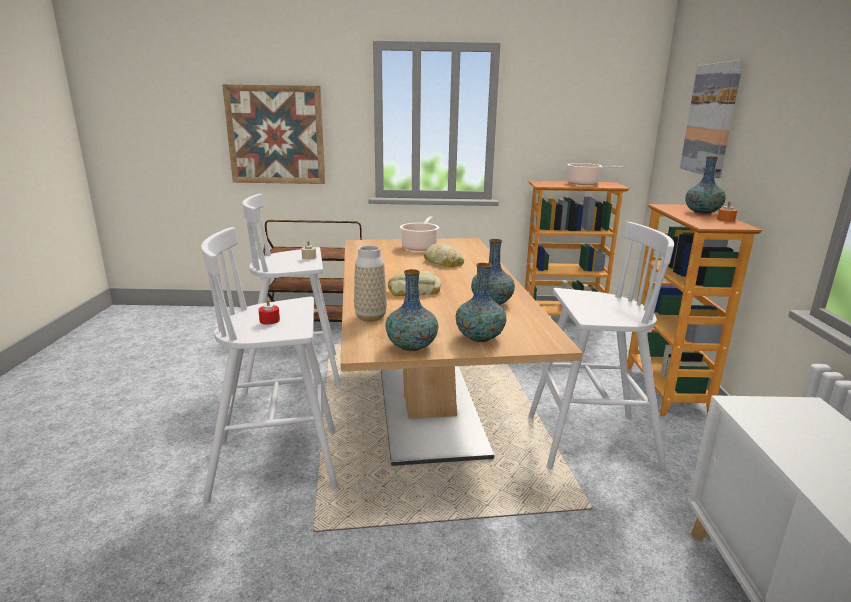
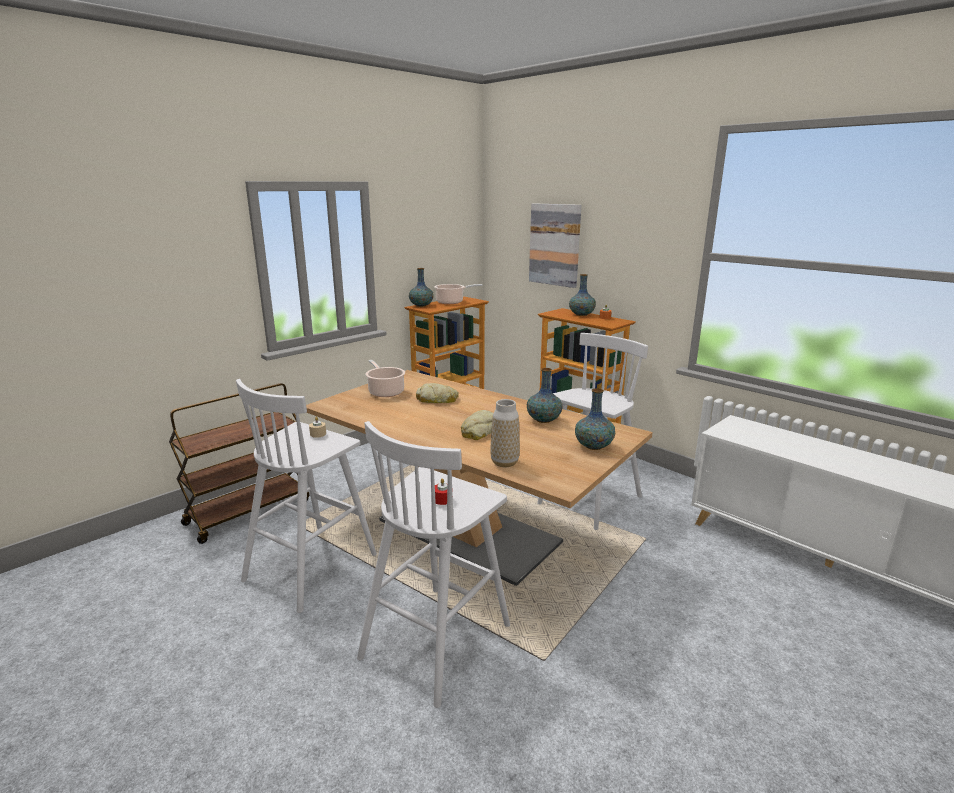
camera: 45 degrees left, 0 degrees up
(275, 135) = (136, 301): picture -> none
(411, 346) = (577, 470): vase -> vase (421, 305)

